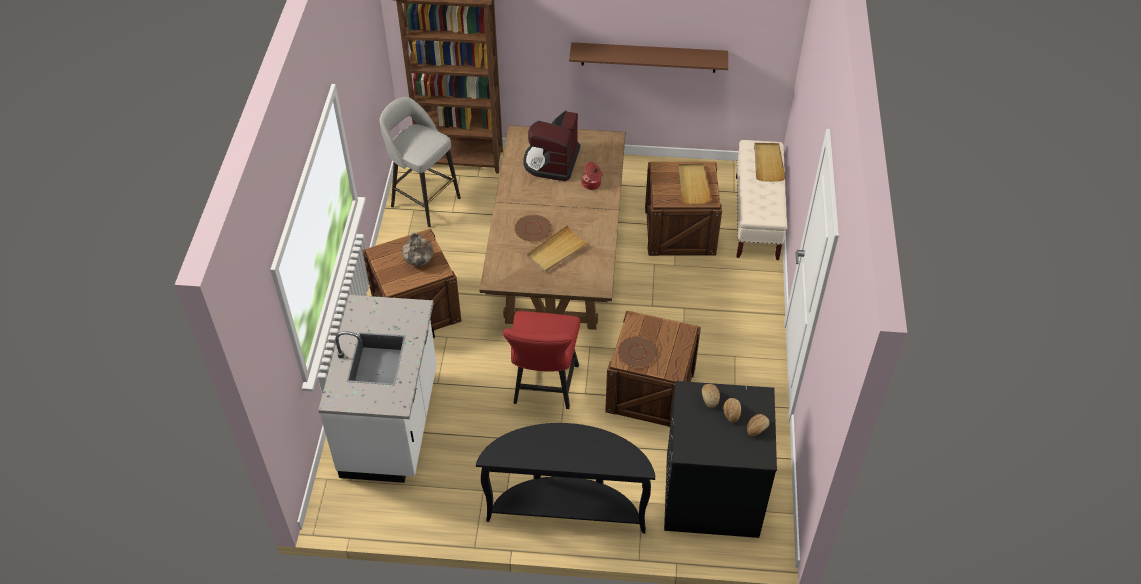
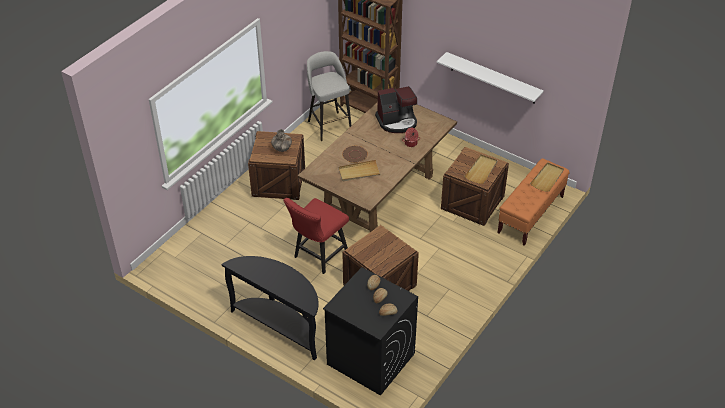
camera: 30 degrees right, 5 degrees down
(392, 423) = (219, 238): white counter -> none
(552, 161) = (397, 122): coffee machine -> coffee machine turned 150 degrees counterclockwise
(637, 353) = (366, 249): brown plate -> none
(648, 57) = (493, 78): brown shelf -> white shelf
(756, 218) = (530, 215): beige bench -> orange bench

